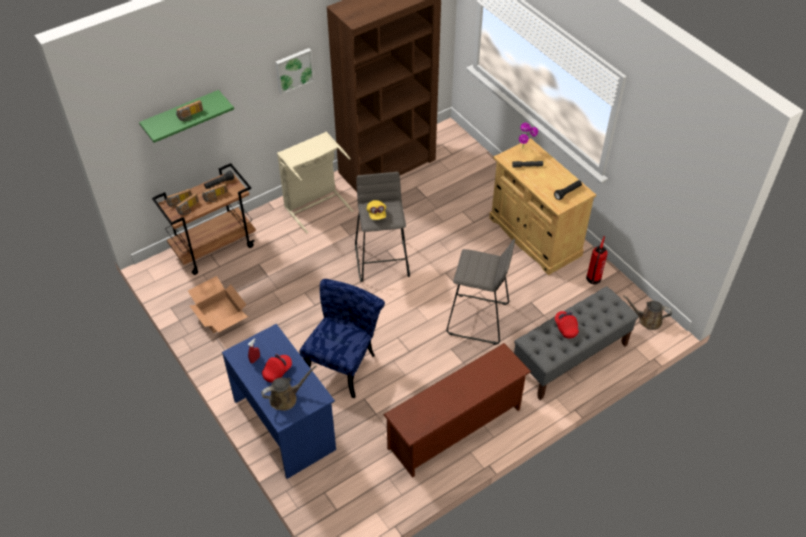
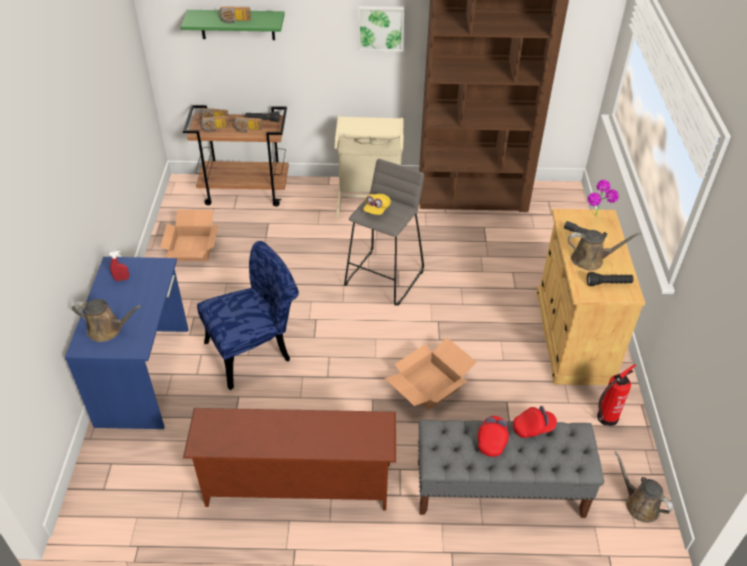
camera: 35 degrees right, 5 degrees down
(277, 371) = (128, 301): red cap -> red cap (533, 428)
(478, 319) = (429, 386): grey stool -> cardboard box
(545, 181) = (590, 260): none -> brown watering can

